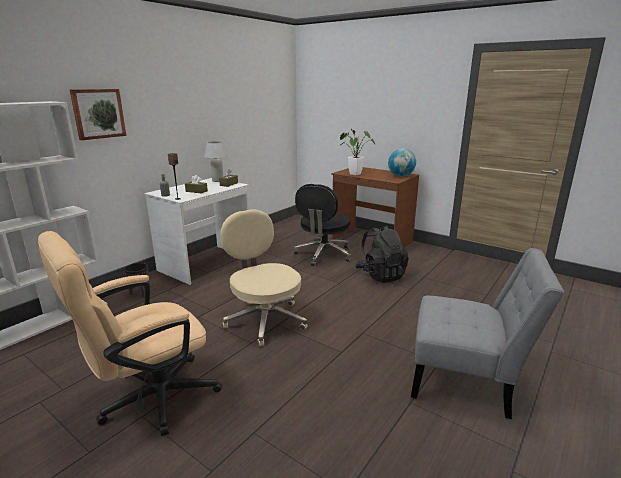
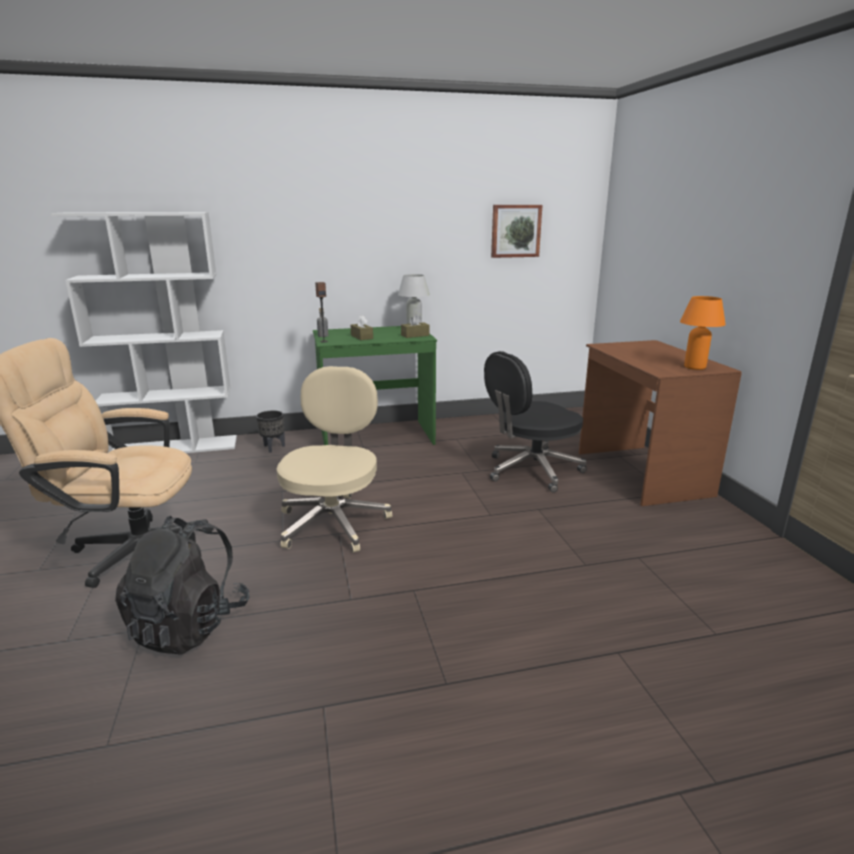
camera: 40 degrees right, 0 degrees up
(98, 113) = (264, 228): picture -> picture (515, 231)
(206, 264) = (376, 437): white desk -> green desk
(353, 174) = (618, 350): potted plant -> none
(380, 275) = (569, 527): black backpack -> black backpack (189, 625)
(401, 176) = (694, 367): globe -> orange table lamp
(466, 381) = (441, 733): grey chair -> none

